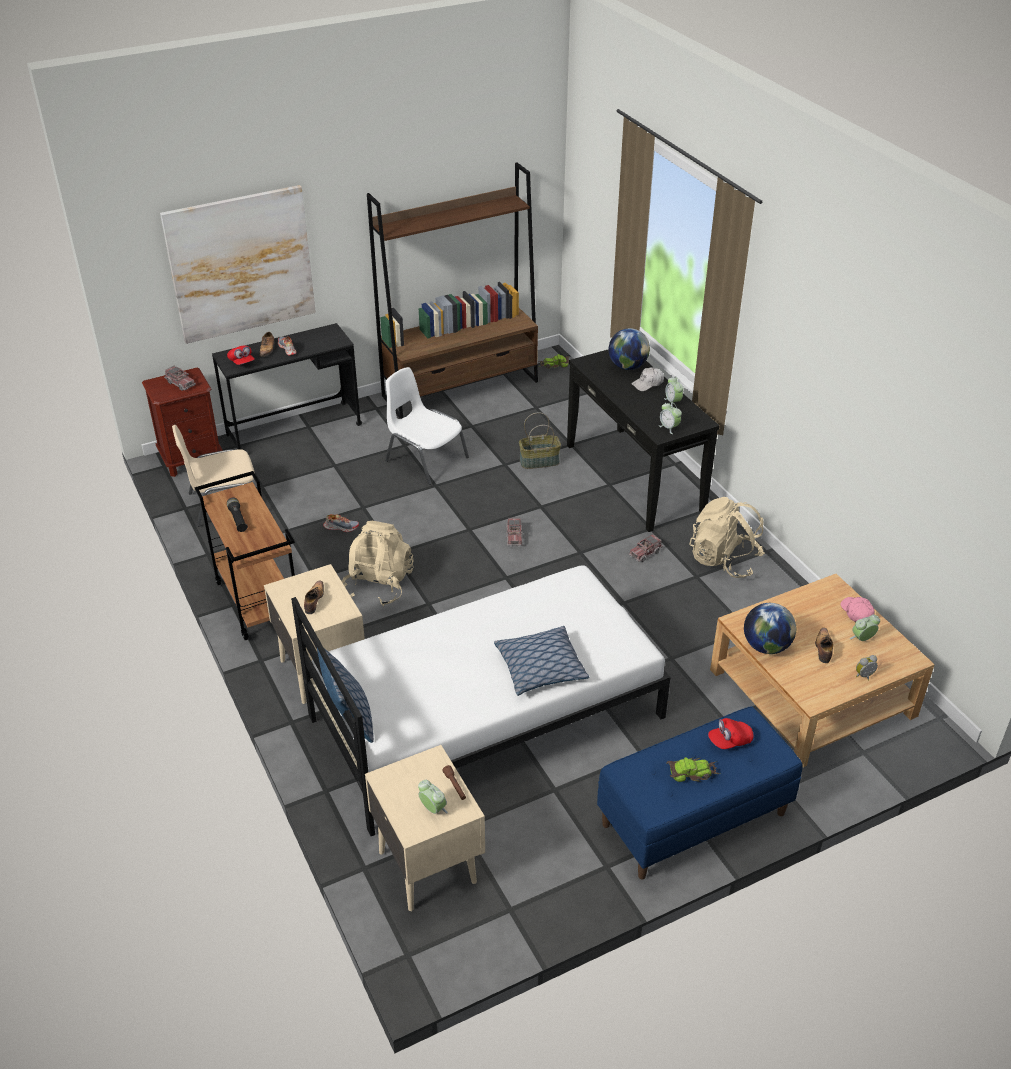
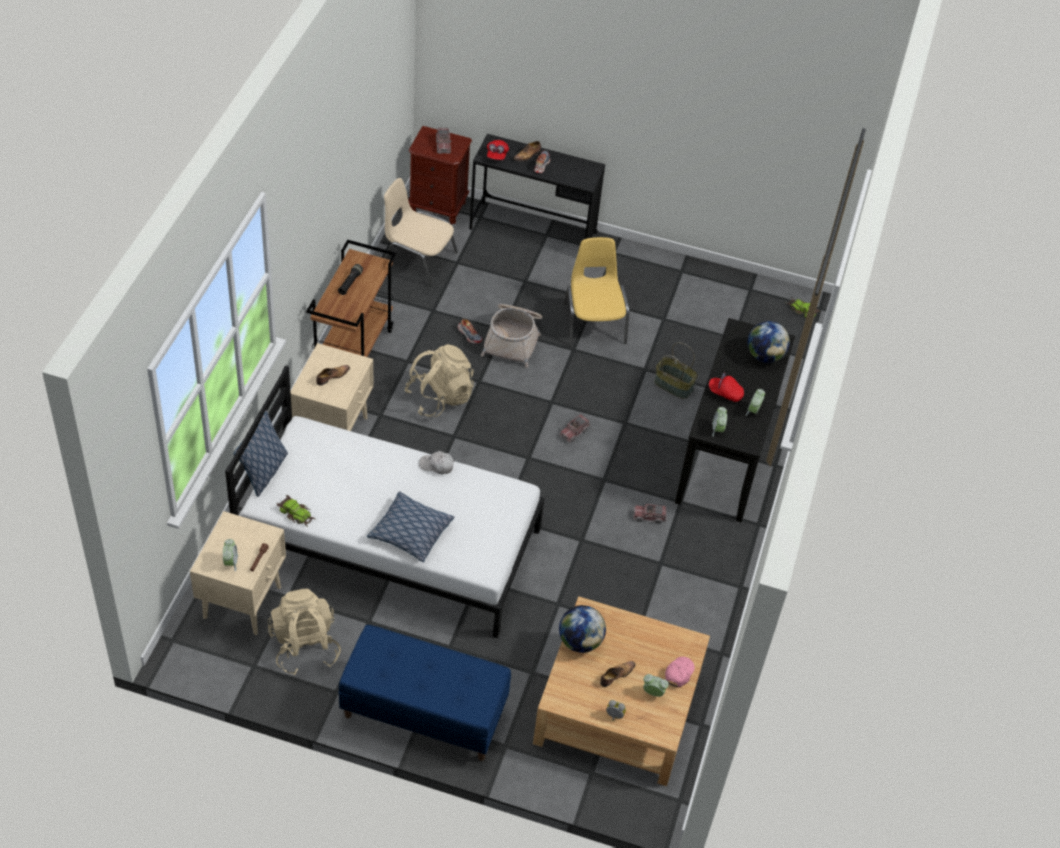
camera: 40 degrees right, 10 degrees up
(241, 264) = (531, 77): picture -> none
(380, 508) = (513, 339): none -> basket
(425, 459) = (594, 322): white chair -> yellow chair
(461, 389) = (698, 280): brown bookcase -> none
(648, 383) = (758, 381): white cap -> white cap (437, 465)
(692, 772) = (413, 673): toy car -> toy car (296, 514)
(724, 560) = (698, 568): beige backpack -> beige backpack (304, 646)
(729, 741) = (462, 676): red cap -> red cap (725, 393)

